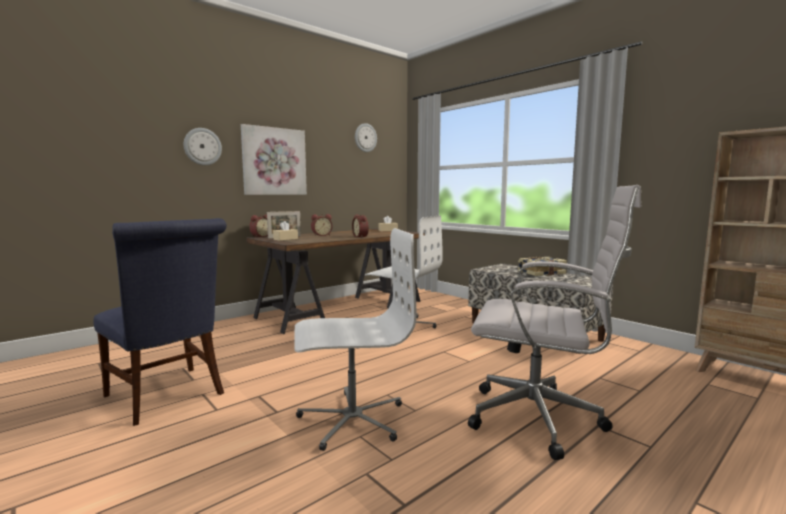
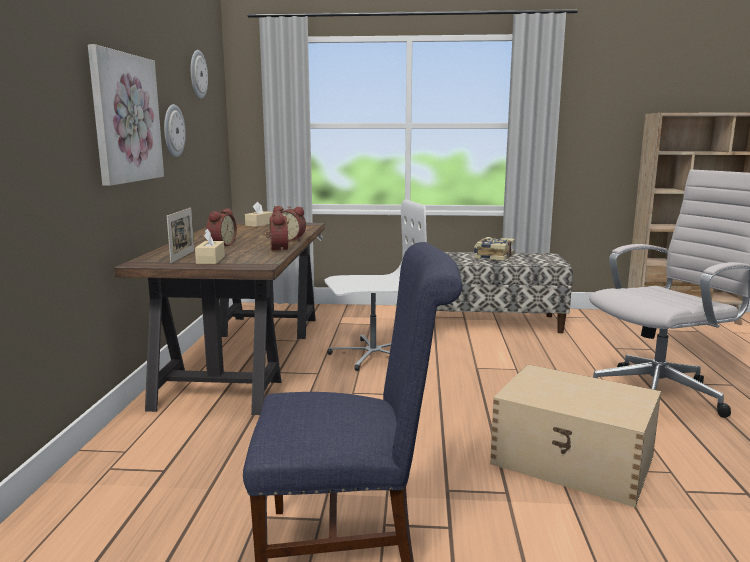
camera: 45 degrees left, 5 degrees up
(202, 146) = (47, 90): wall clock -> wall clock (173, 130)
(260, 236) = (136, 262): alarm clock -> alarm clock (276, 250)
(351, 419) = (574, 461): white office chair -> beige storage box

